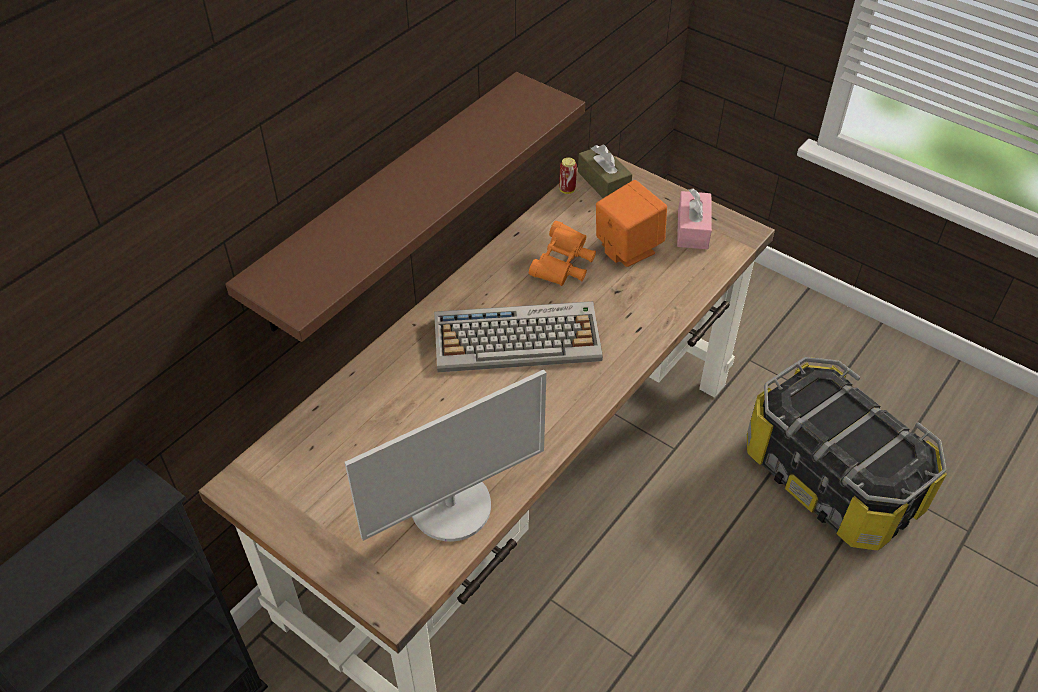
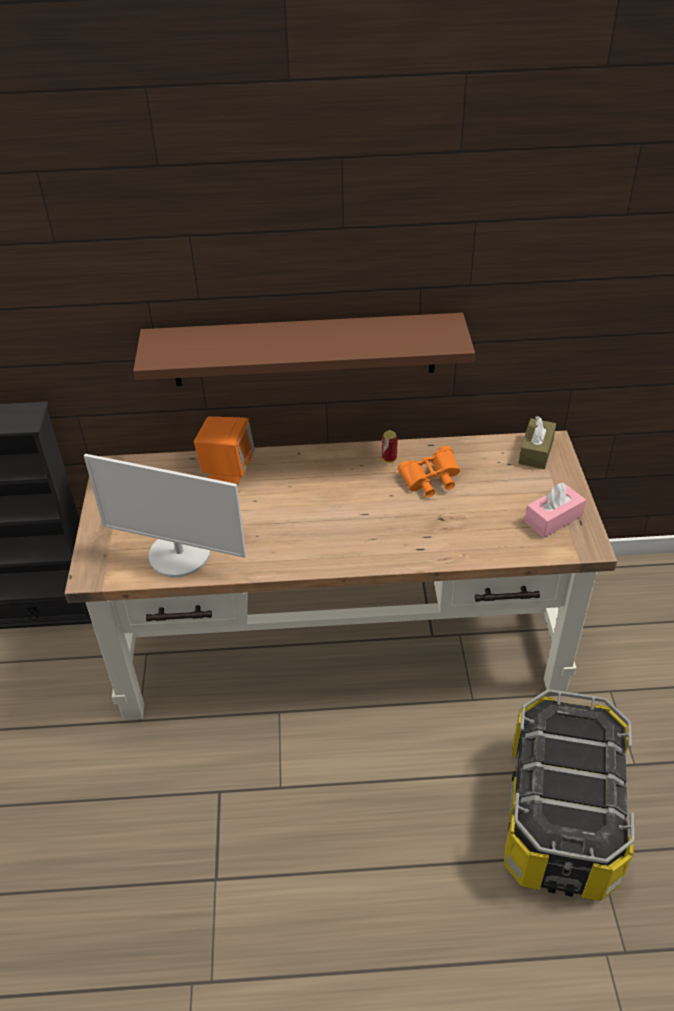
camera: 50 degrees right, 5 degrees down
(518, 338) = (342, 501): keyboard -> none
(567, 190) = (503, 441): can -> can (389, 459)
(627, 249) = (487, 499): orange speaker -> orange speaker (228, 469)

